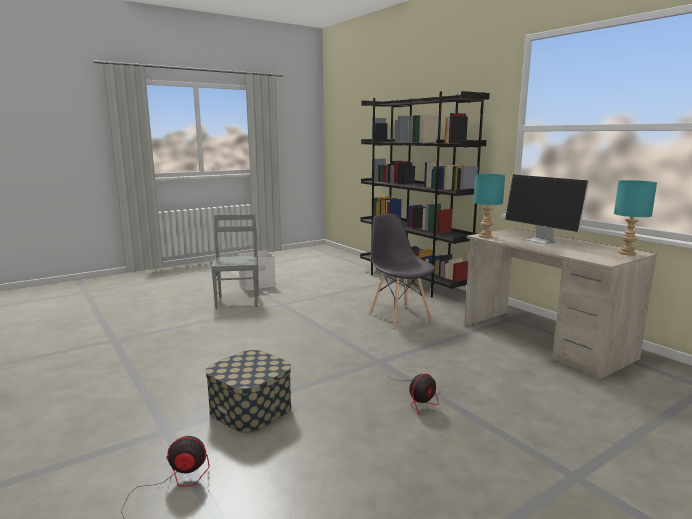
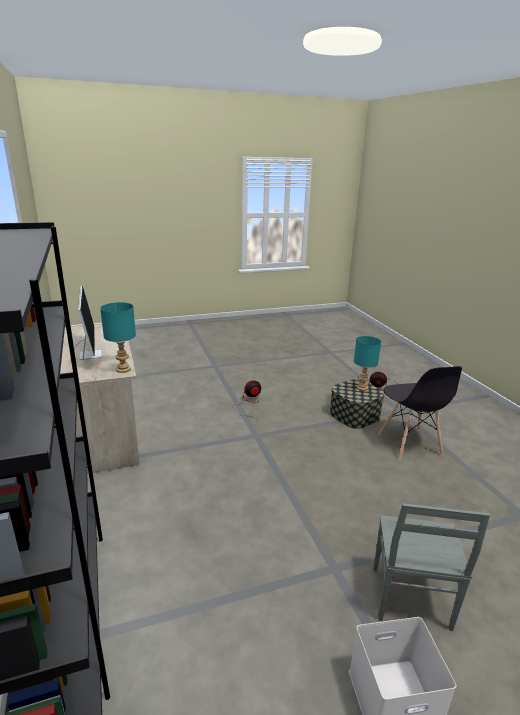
camera: 165 degrees left, 10 degrees up
(399, 316) = (189, 497): grey chair -> grey chair (409, 445)
(627, 253) = (76, 330): turquoise table lamp -> turquoise table lamp (362, 387)

